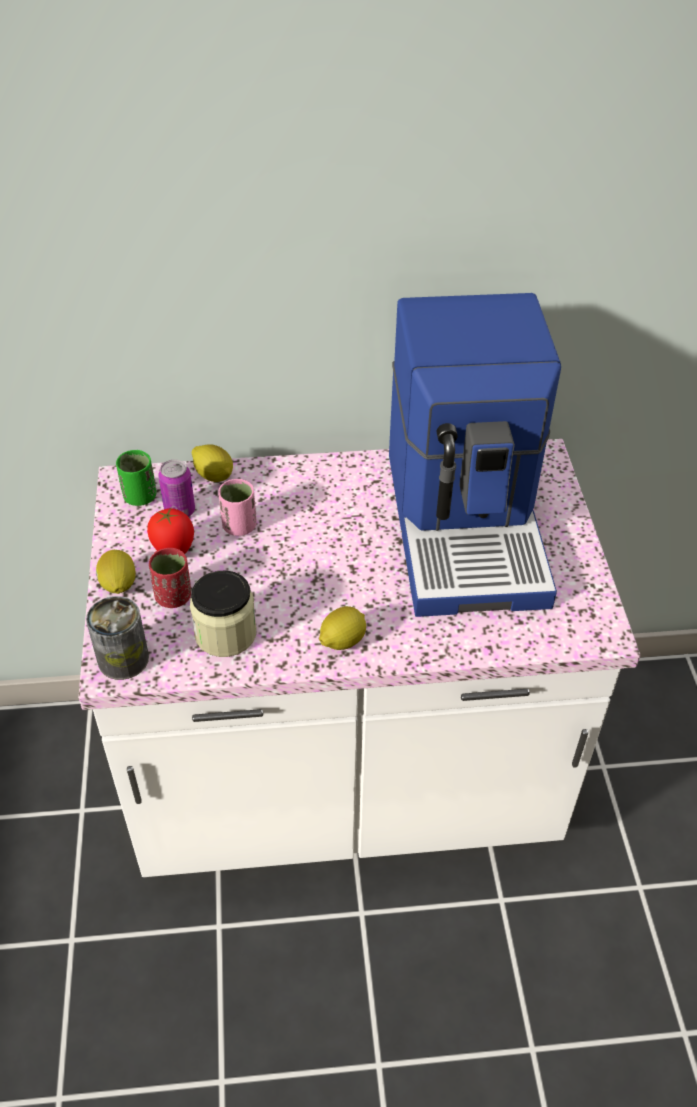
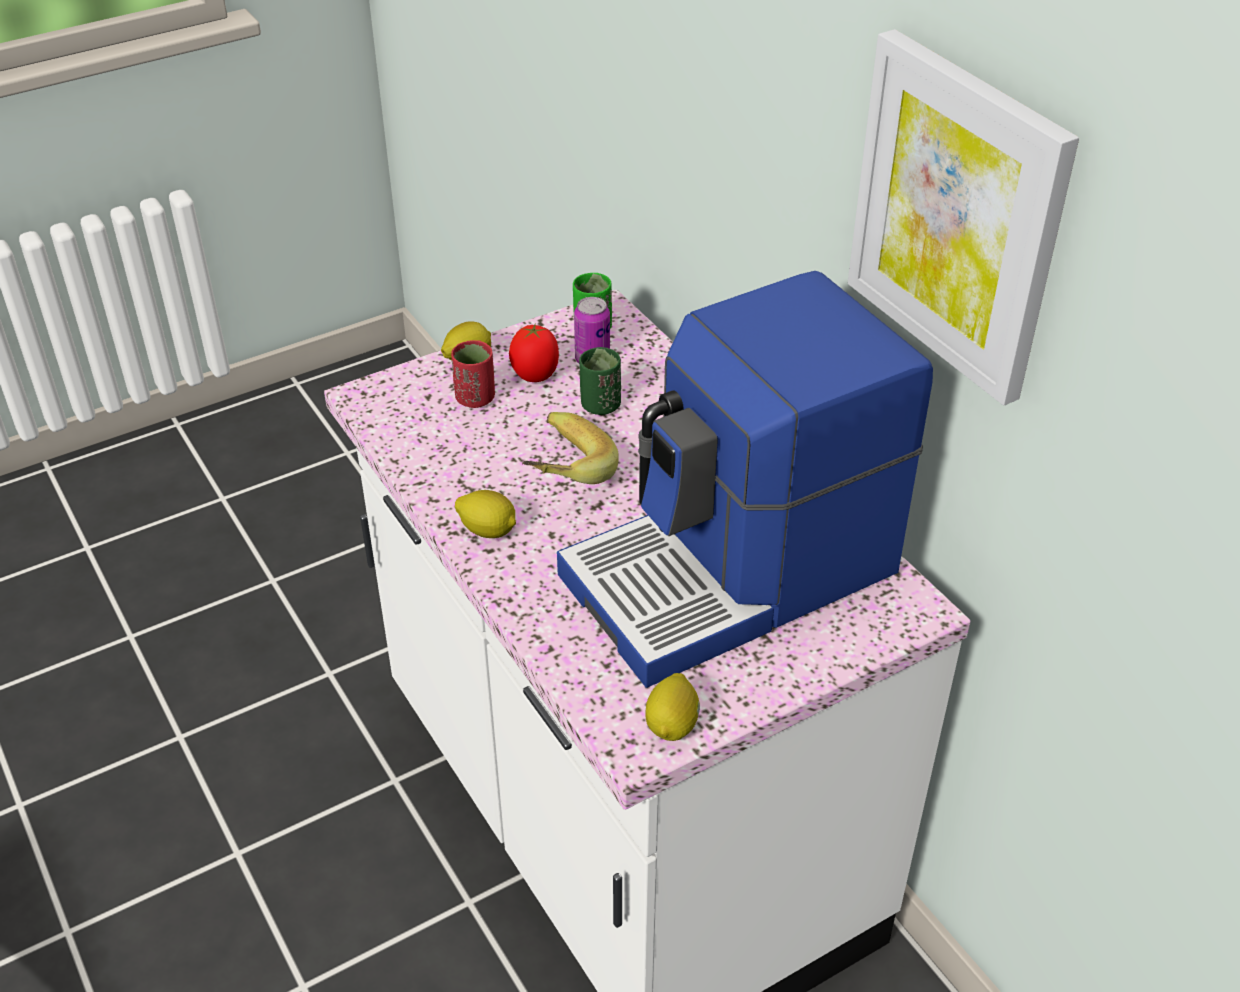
camera: 65 degrees right, 5 degrees down
(123, 659) = (380, 397): can -> none
(214, 475) = (661, 362): lemon -> lemon (672, 725)
(225, 634) = (449, 448): jar -> none
(239, 526) = (600, 405): pink cup -> green cup
(303, 577) = (559, 473): none -> banana
(500, 192) = (958, 216): none -> picture

